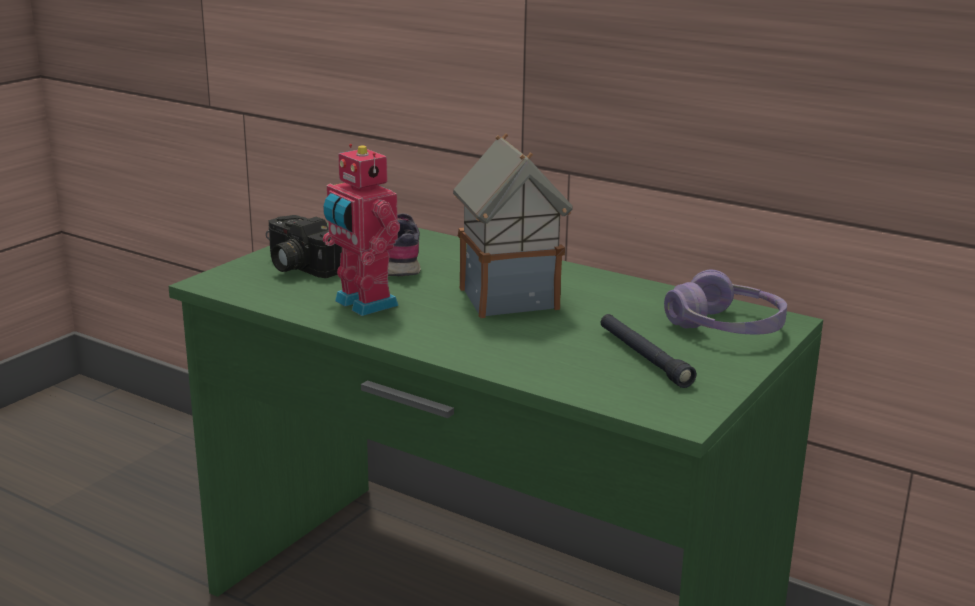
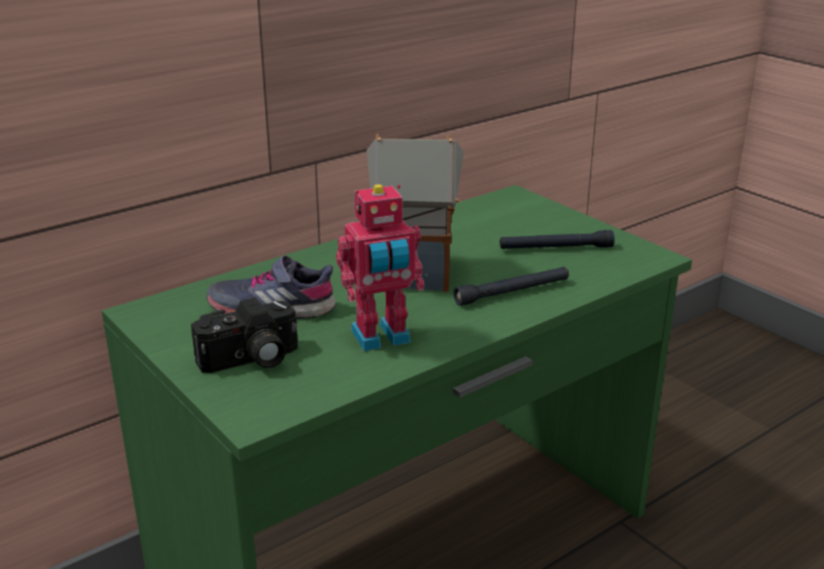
camera: 70 degrees left, 5 degrees up
(503, 346) = (512, 292): none -> black flashlight
(726, 327) = (516, 213): purple headphones -> none

